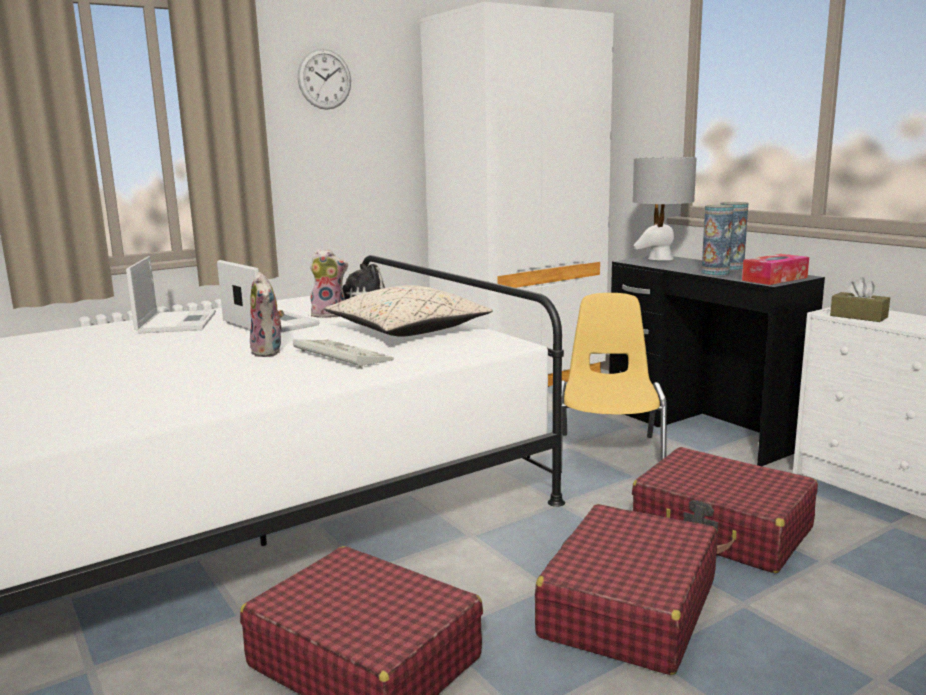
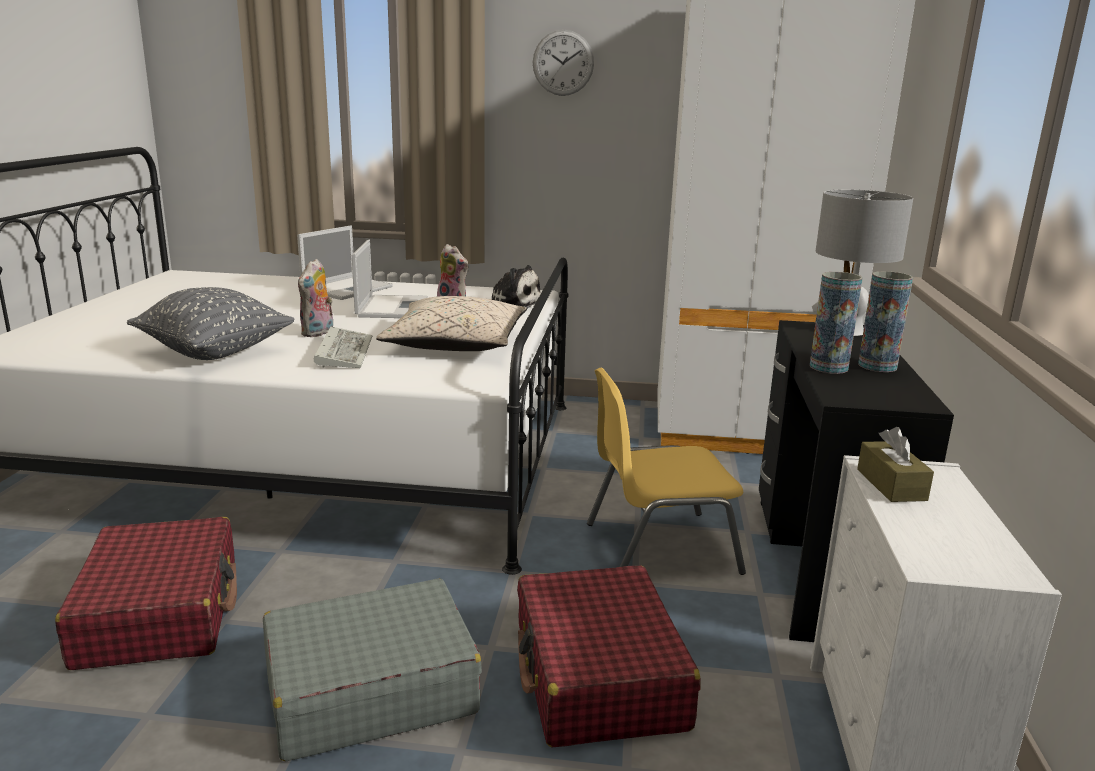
camera: 40 degrees right, 5 degrees up
(224, 387) = (215, 352): none -> grey pillow
(609, 453) = (658, 547): yellow chair -> yellow chair turned 150 degrees counterclockwise
(628, 608) = (369, 690): red suitcase -> grey suitcase
(774, 279) = (869, 396): tissue box -> none

